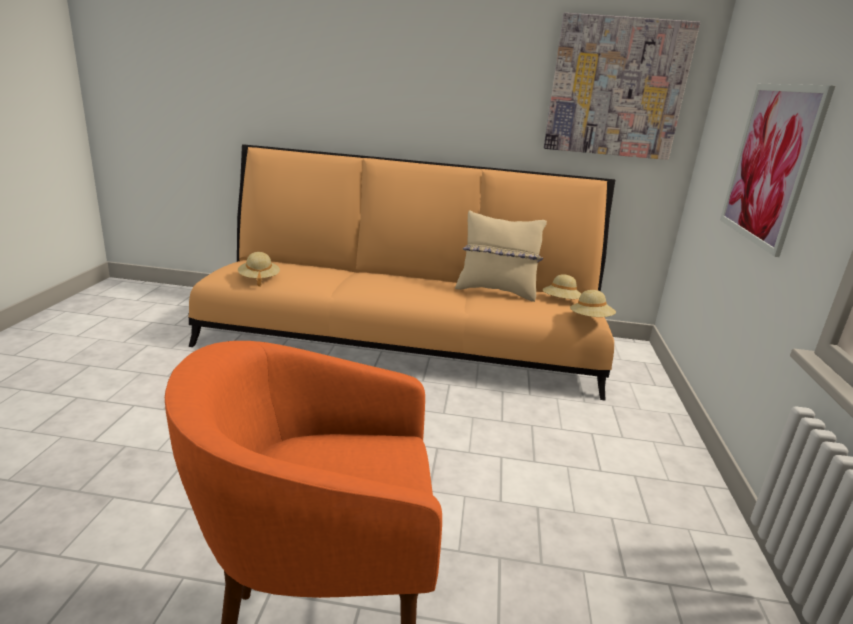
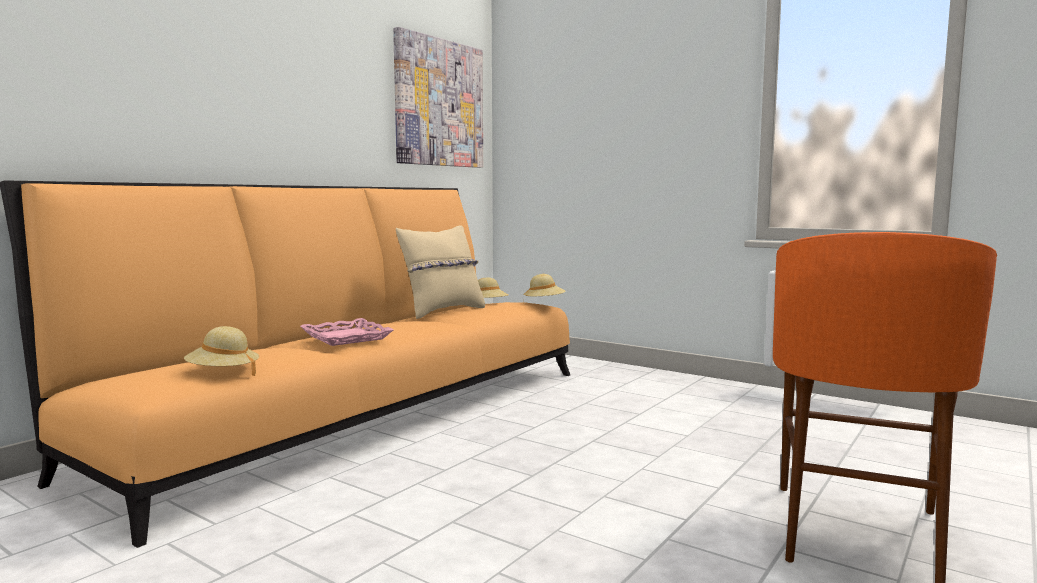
camera: 60 degrees left, 15 degrees down
(363, 283) = (345, 337): none -> pink tray
(770, 164) = (628, 143): picture -> none

